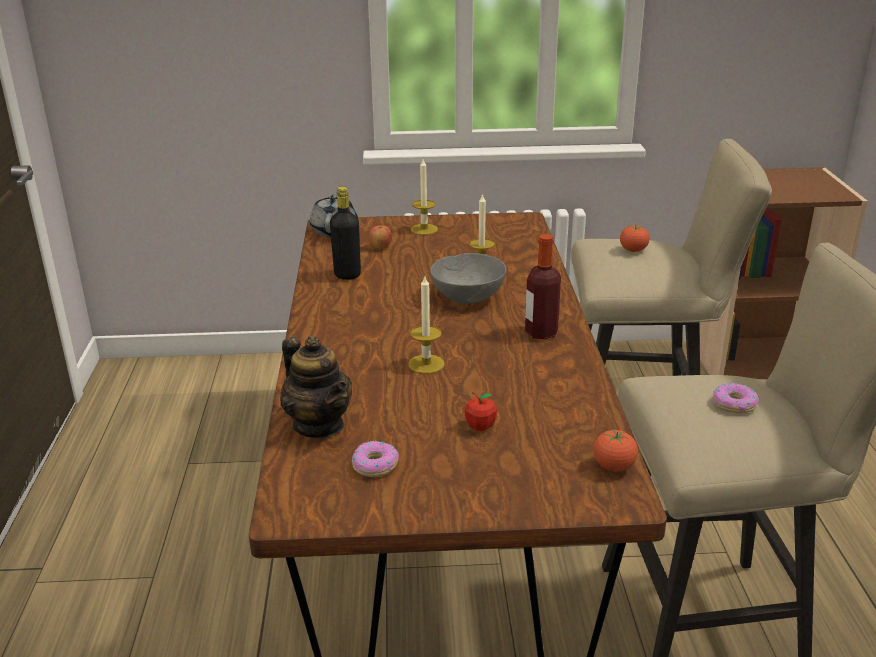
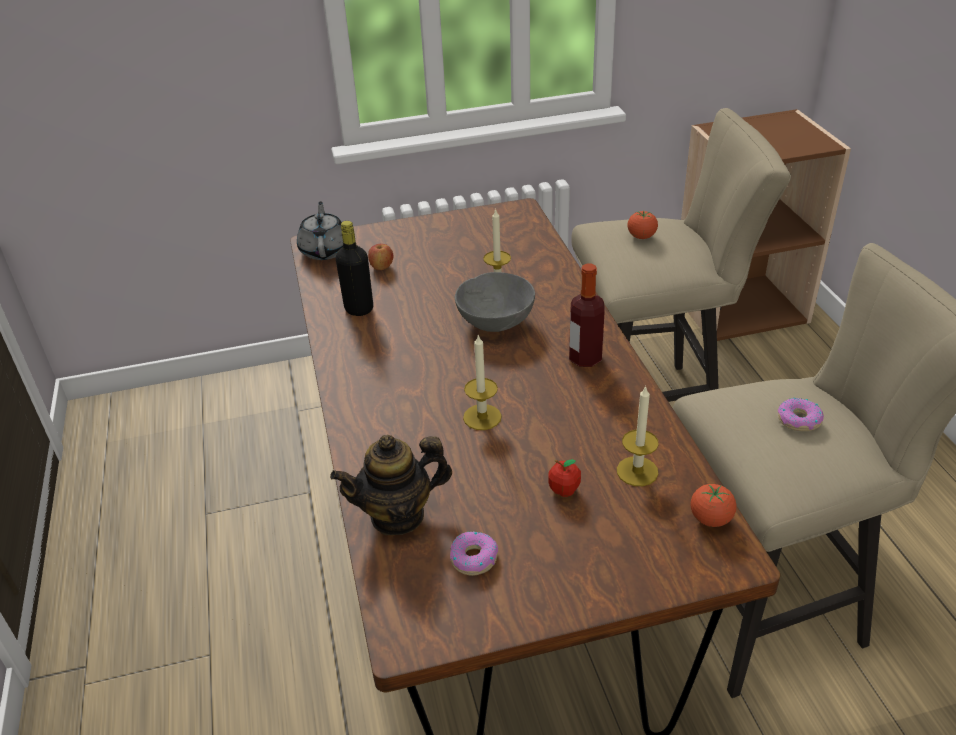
camera: 10 degrees left, 10 degrees up
(319, 425) = (398, 515): teapot -> teapot turned 120 degrees clockwise
(424, 229) = (420, 236): candle -> candle (637, 471)

